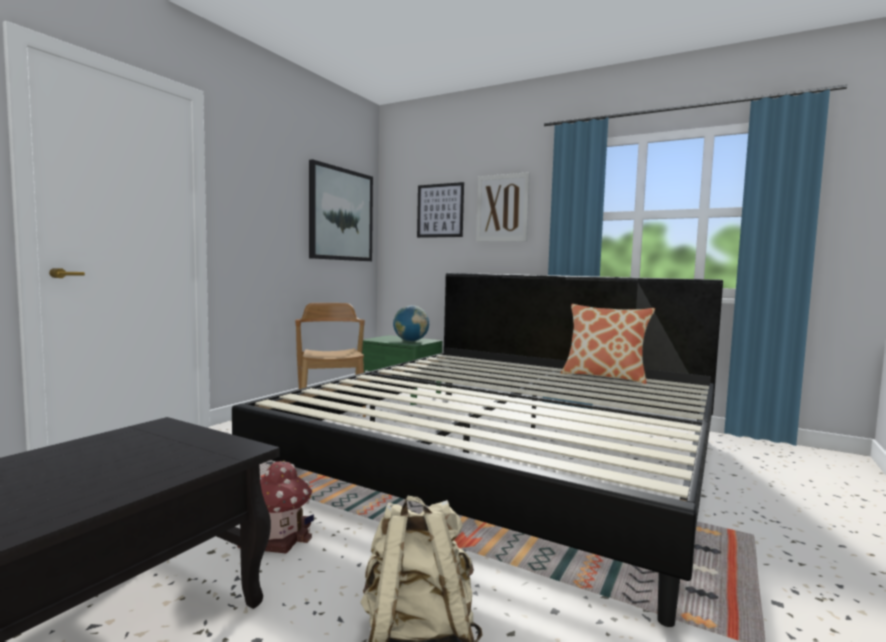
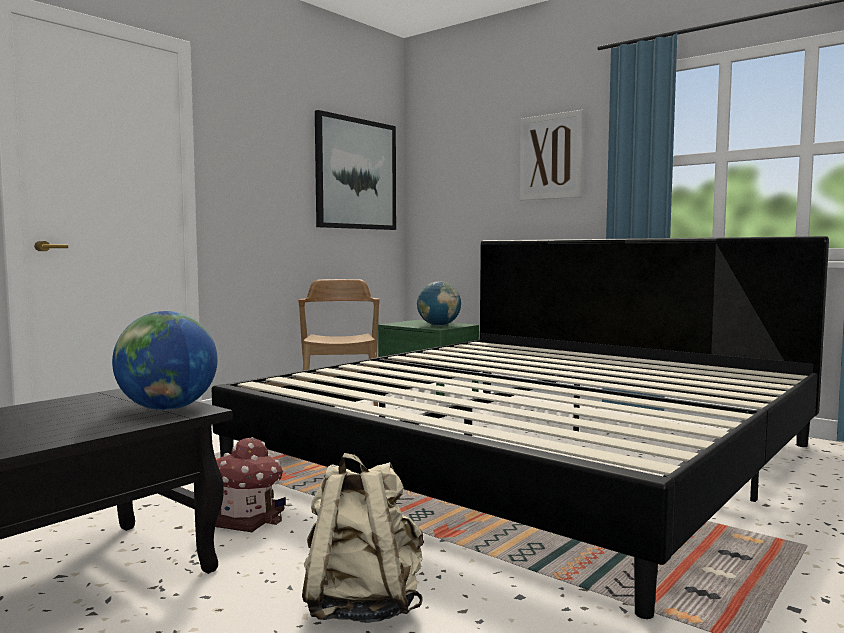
camera: 10 degrees right, 0 degrees up
(212, 448) = (167, 409): none -> globe
(440, 210) = (476, 164): picture -> none
(604, 376) = (671, 365): pillow -> none

